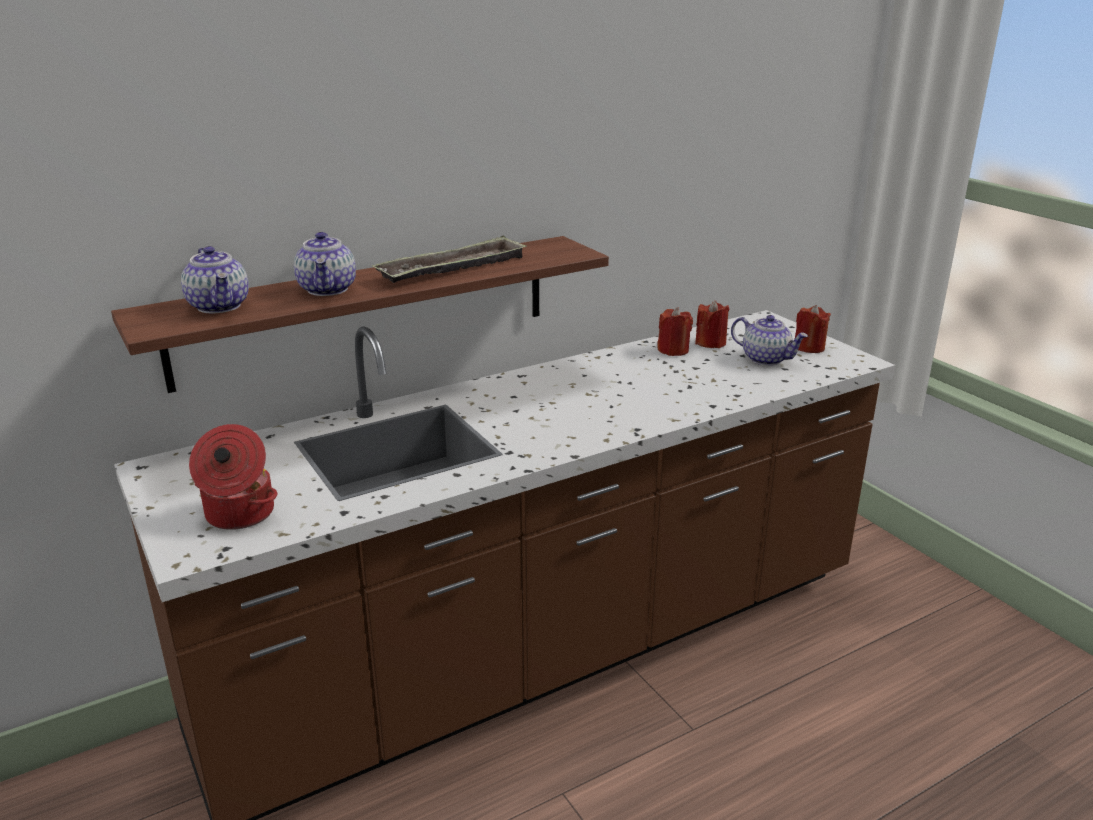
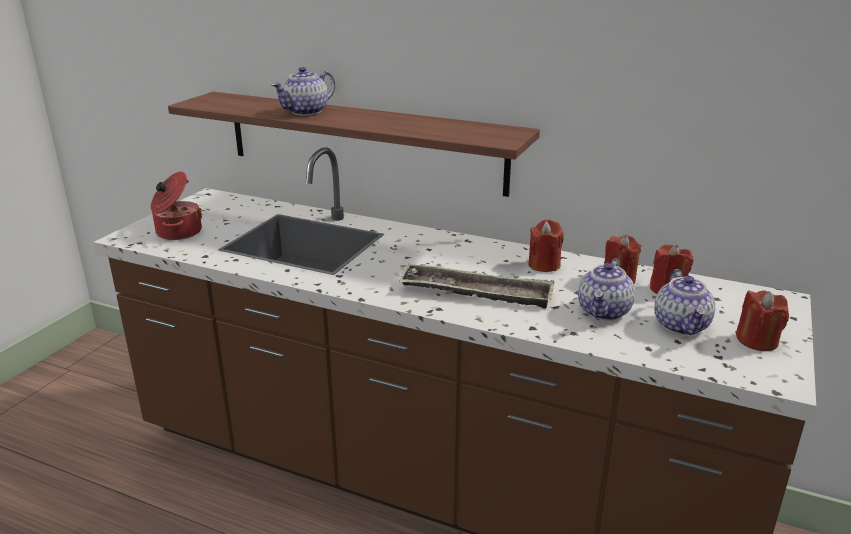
camera: 55 degrees right, 0 degrees up
(220, 306) = (244, 103): teapot -> teapot (604, 312)
(453, 269) = (397, 123): tray -> tray (476, 293)
(614, 365) = (544, 265): none -> red candle

